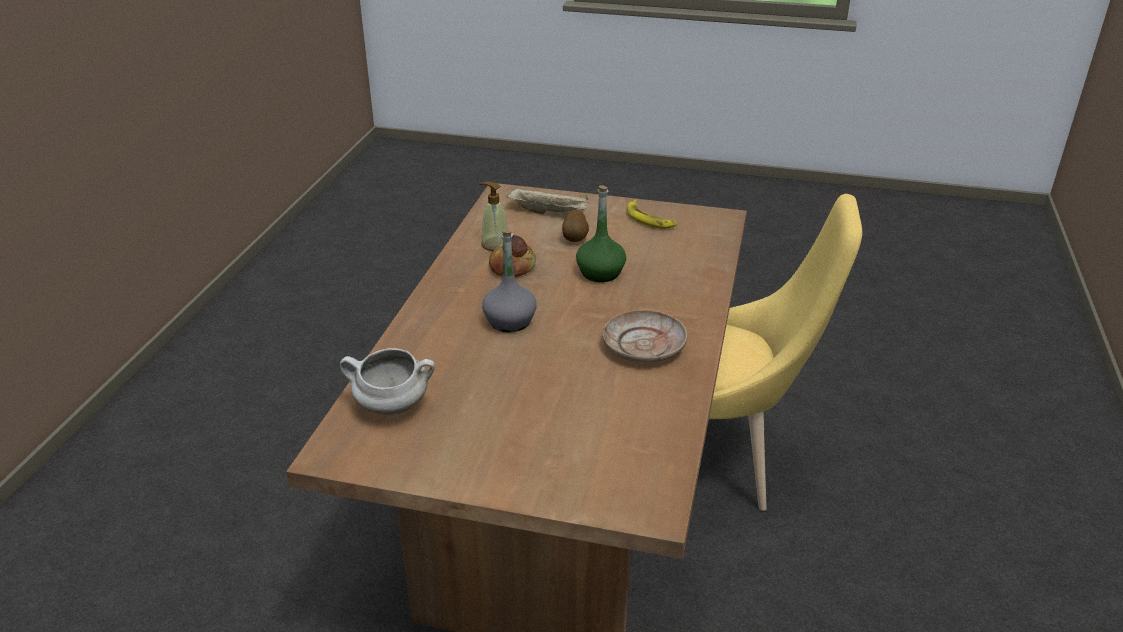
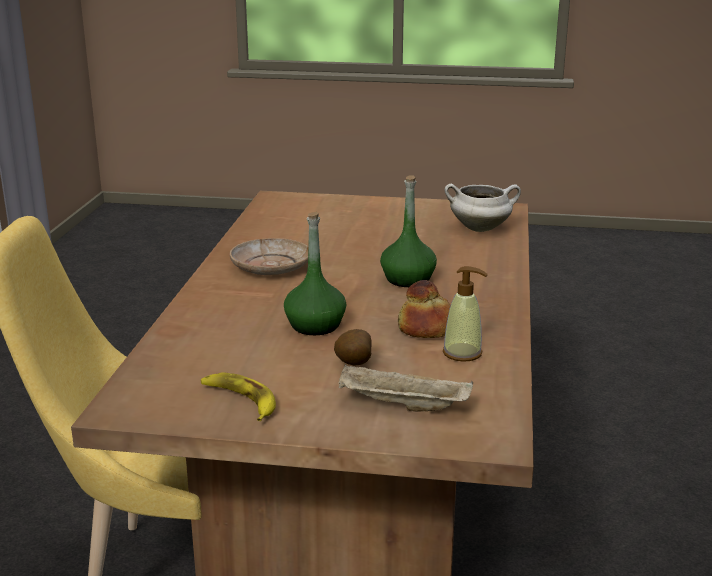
camera: 175 degrees right, 10 degrees down
(510, 321) = (408, 279): grey bottle -> green bottle

